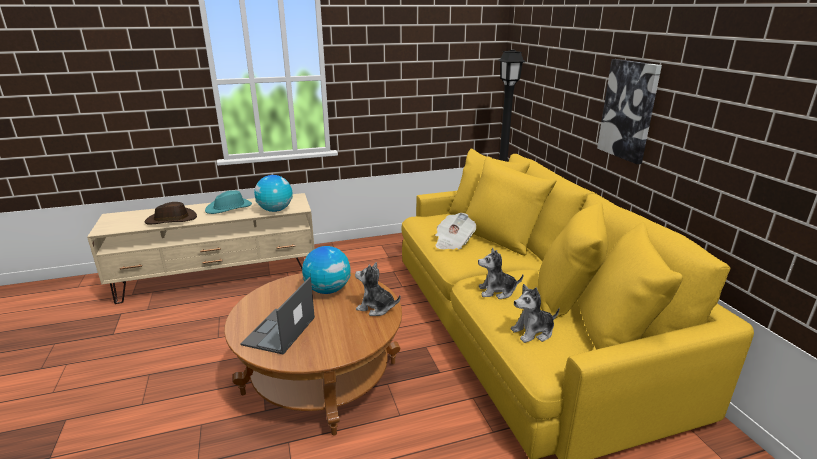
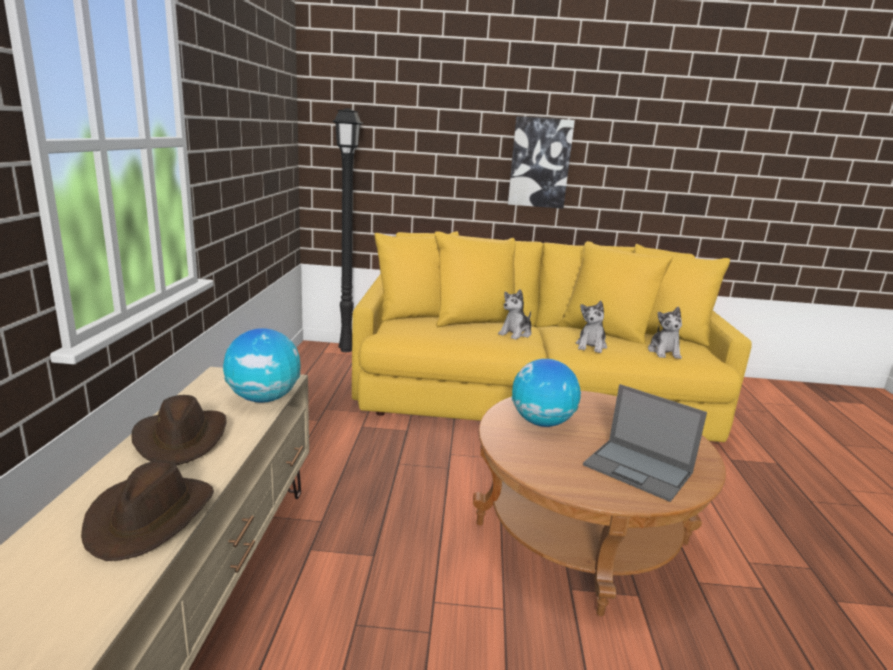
camera: 70 degrees left, 5 degrees down
(229, 208) = (181, 438): turquoise hat -> brown hat
(376, 307) = (596, 404): plush toy -> plush toy (516, 333)
(453, 242) = (471, 336): newspaper -> none

